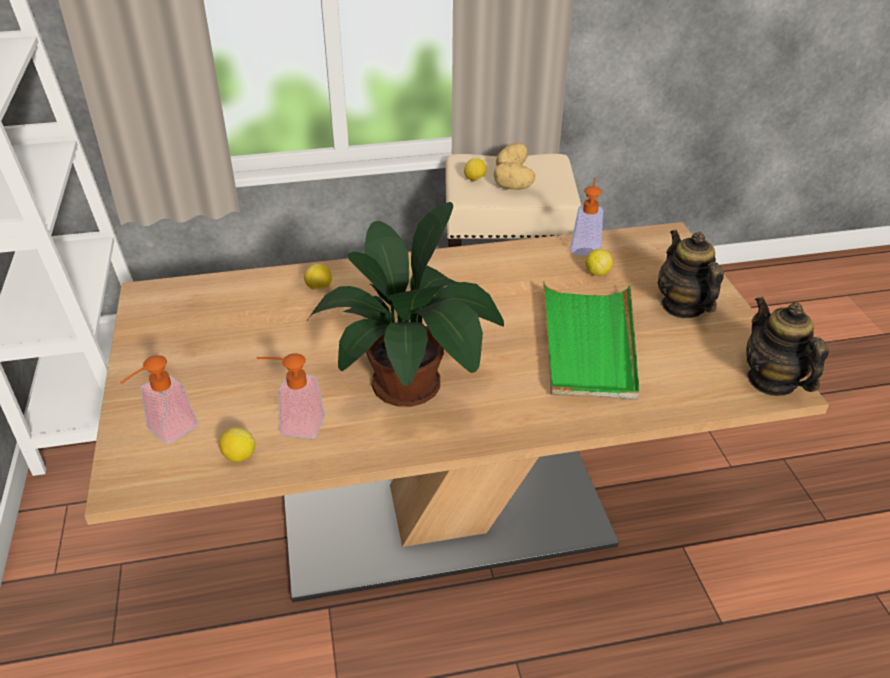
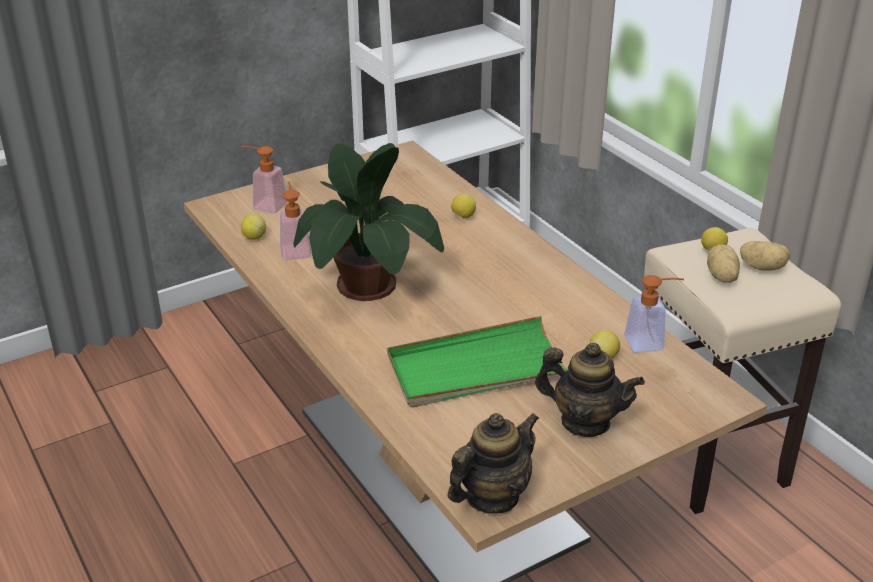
camera: 70 degrees right, 5 degrees down
(683, 306) = (585, 422): teapot -> teapot turned 60 degrees clockwise

